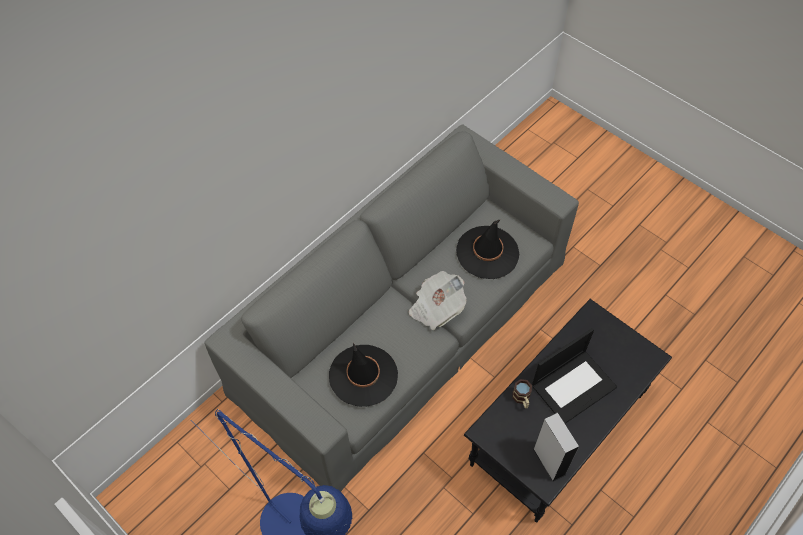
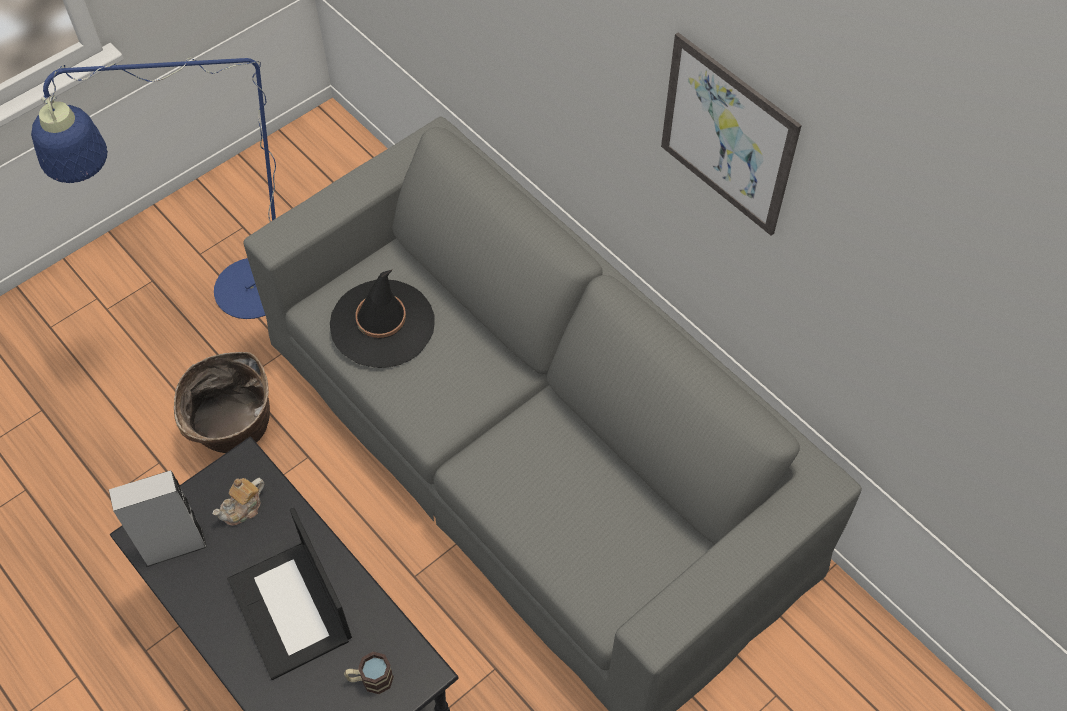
camera: 95 degrees right, 0 degrees up
(359, 79) = (727, 135): none -> picture
(409, 505) = (234, 430): none -> basket
(436, 308) = (487, 435): newspaper -> none
(487, 252) = (588, 527): black hat -> none
(515, 426) = (243, 508): none -> teapot
(522, 399) = (286, 525): mug -> mug (370, 679)

